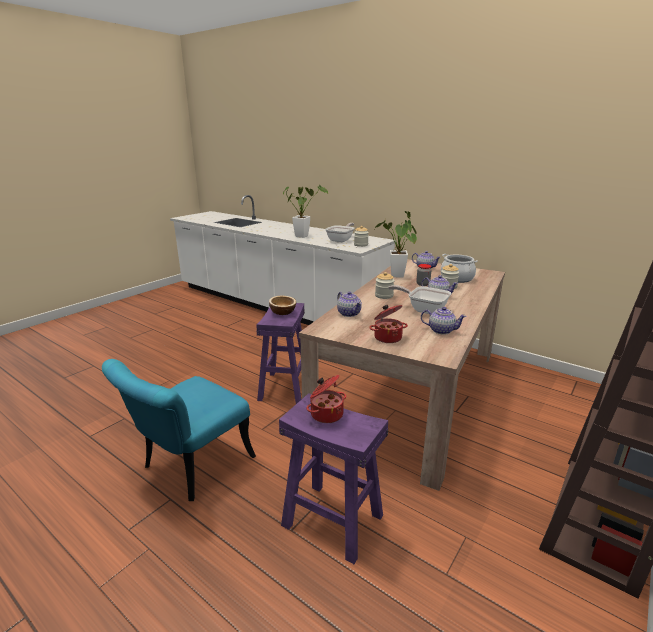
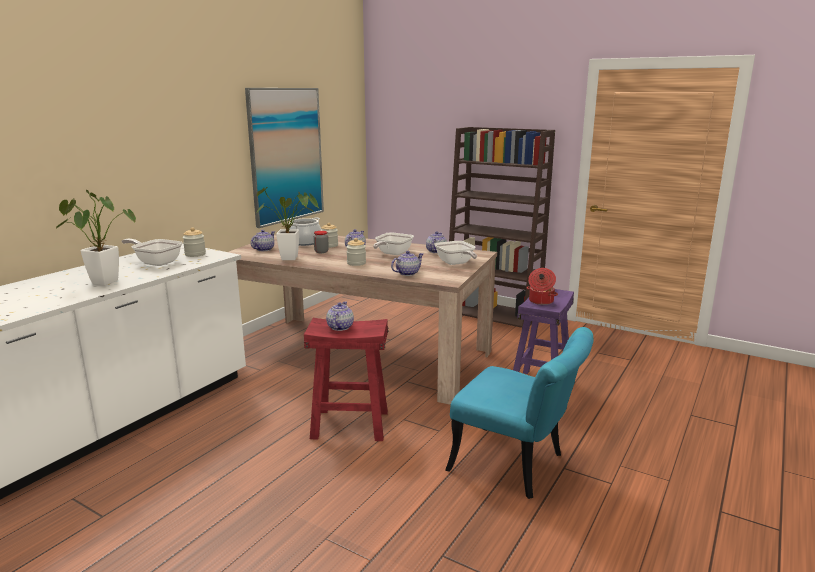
camera: 95 degrees left, 5 degrees down
(282, 312) = (339, 327): bowl -> teapot
(284, 387) = (349, 425): purple stool -> red stool
(387, 337) = (456, 263): cooking pot -> frying pan
(536, 197) = (286, 155): none -> picture

